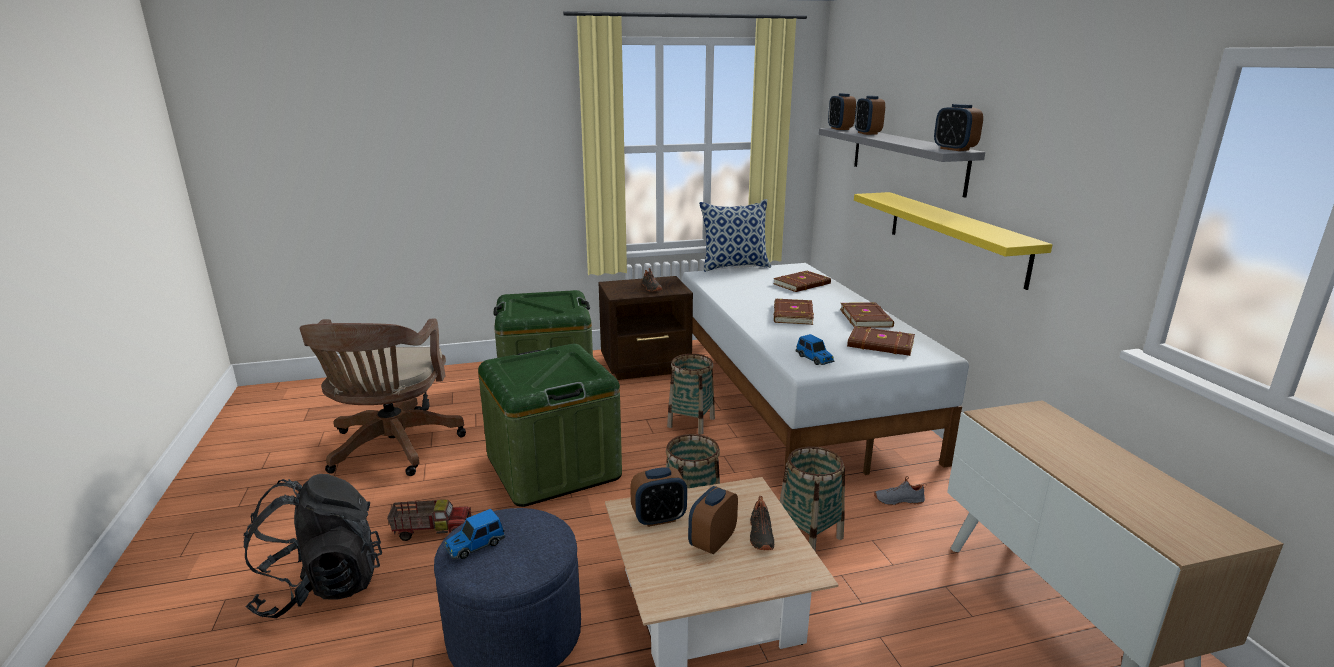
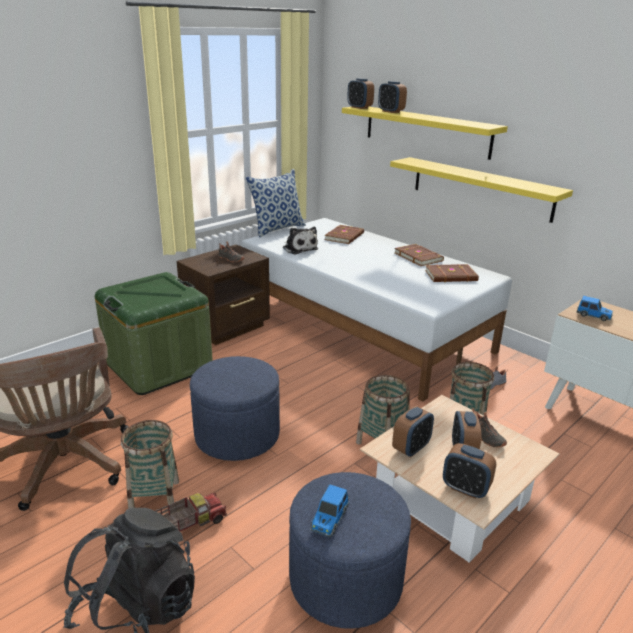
camera: 30 degrees left, 5 degrees up
(553, 467) = (237, 435): green storage box -> blue ottoman
(691, 422) = (308, 366): basket -> basket (154, 496)
(732, 288) = (299, 248): none -> plush toy
(791, 314) = (368, 263): brown book -> none
(815, 359) = (425, 296): toy car -> toy car (593, 316)
(906, 159) = (426, 131): grey shelf -> yellow shelf
(954, 149) = (486, 125): alarm clock -> alarm clock (465, 488)

